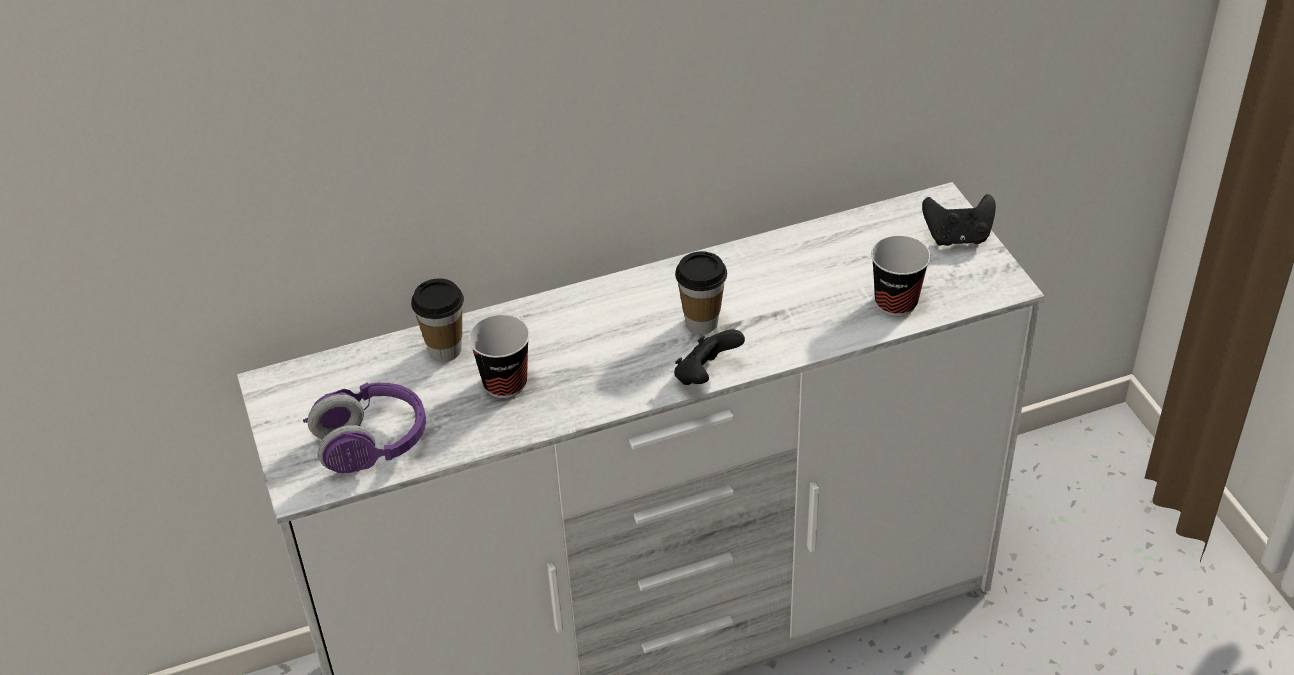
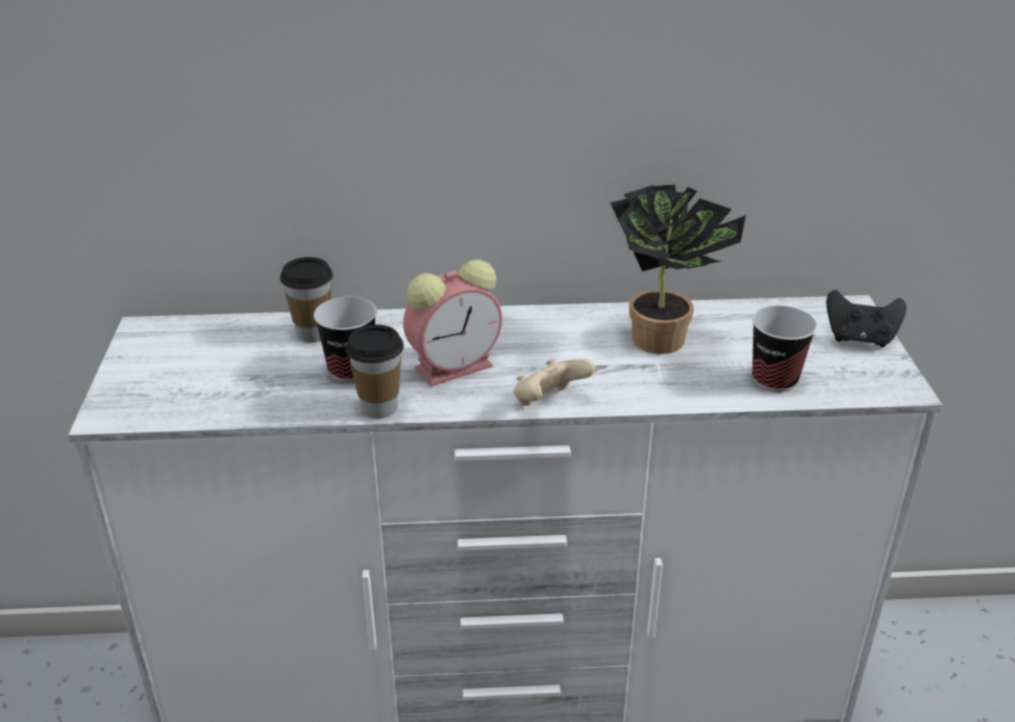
camera: 15 degrees right, 10 degrees down
(371, 444) = (196, 393): purple headphones -> none
(602, 355) = (456, 366): none -> alarm clock
(702, 322) = (566, 359): cup -> cup (379, 408)
(706, 375) = (549, 402): black game controller -> beige game controller
(784, 278) = (666, 339): none -> potted plant

